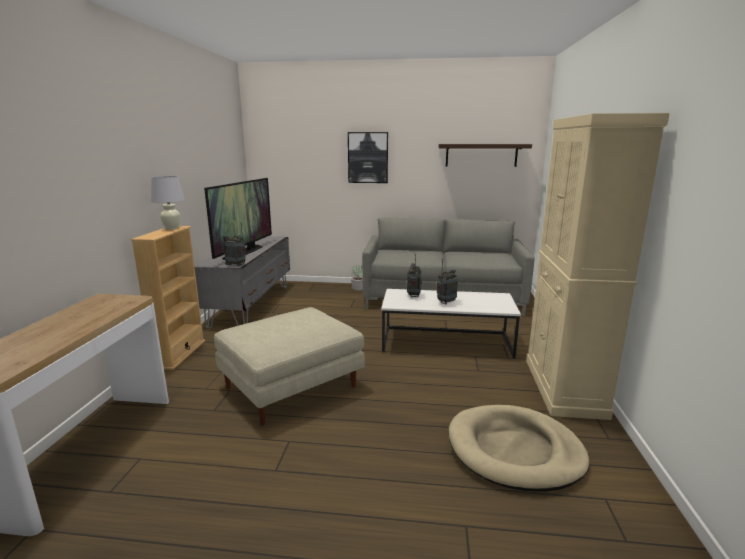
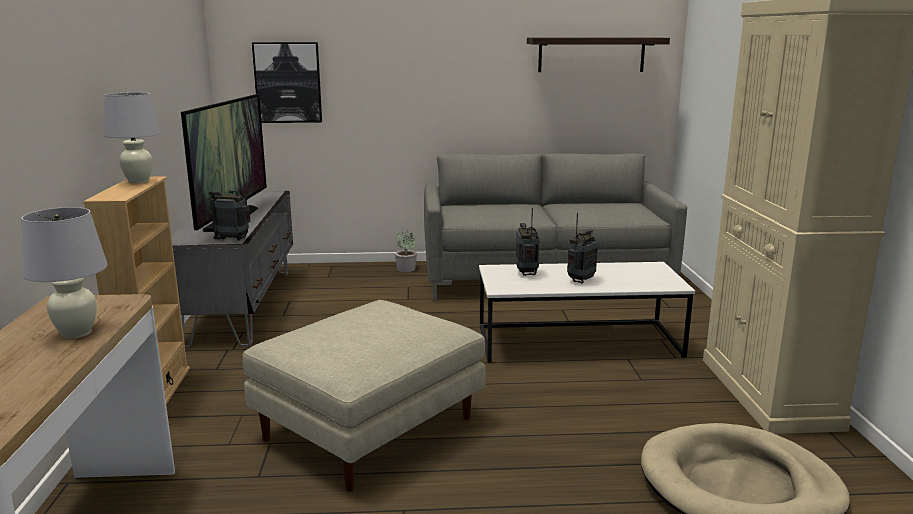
camera: 10 degrees left, 0 degrees up
(94, 317) = (76, 333): none -> white table lamp
(368, 157) = (416, 60): picture -> picture (288, 82)

